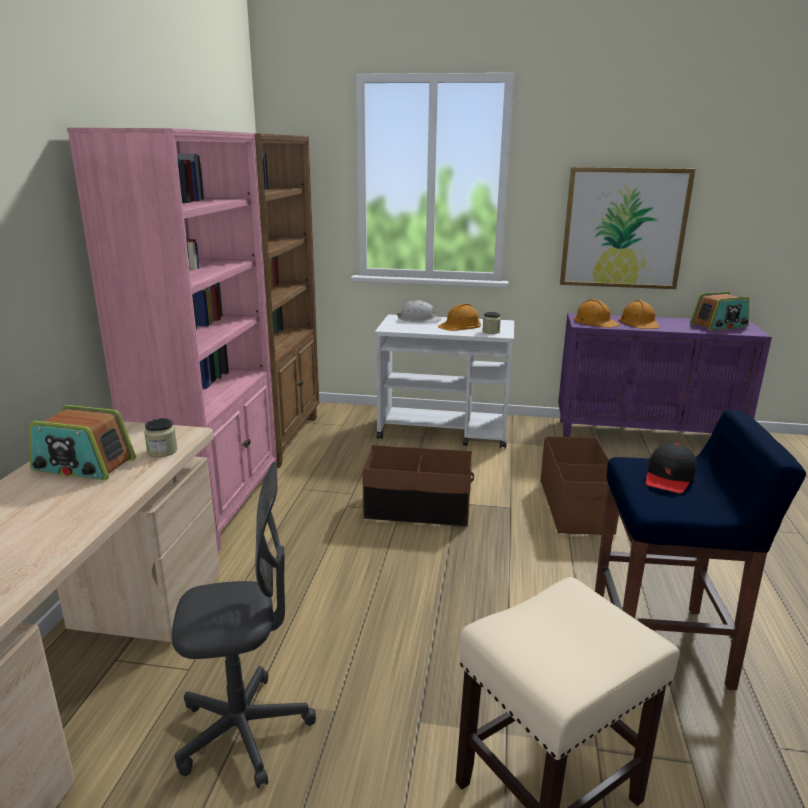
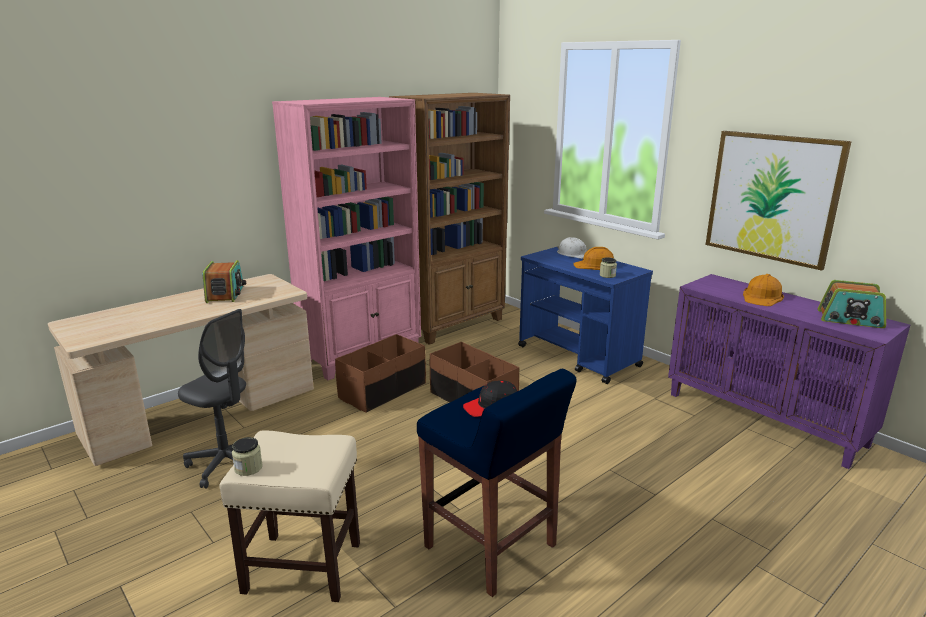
camera: 40 degrees right, 0 degrees up
(84, 465) = (225, 294): radio -> radio turned 150 degrees counterclockwise
(162, 451) = (265, 297): jar -> jar (248, 468)
(444, 431) = (579, 356): white cart -> blue cart
(575, 507) = (589, 444): brown storage box -> brown storage box (383, 391)
(595, 321) = (717, 286): orange hard hat -> none

